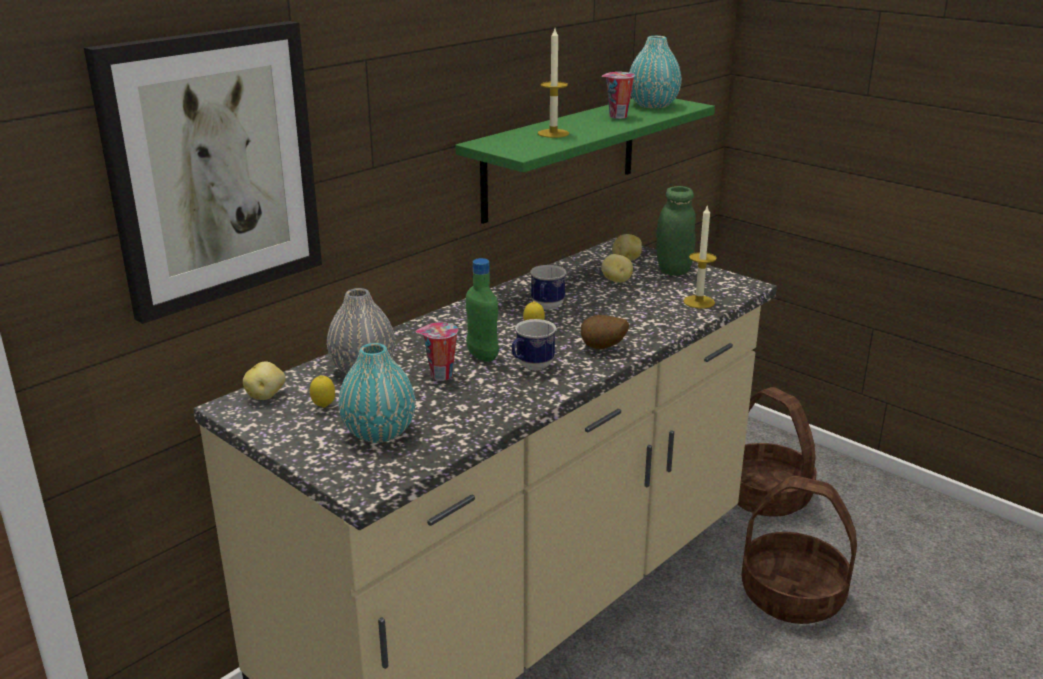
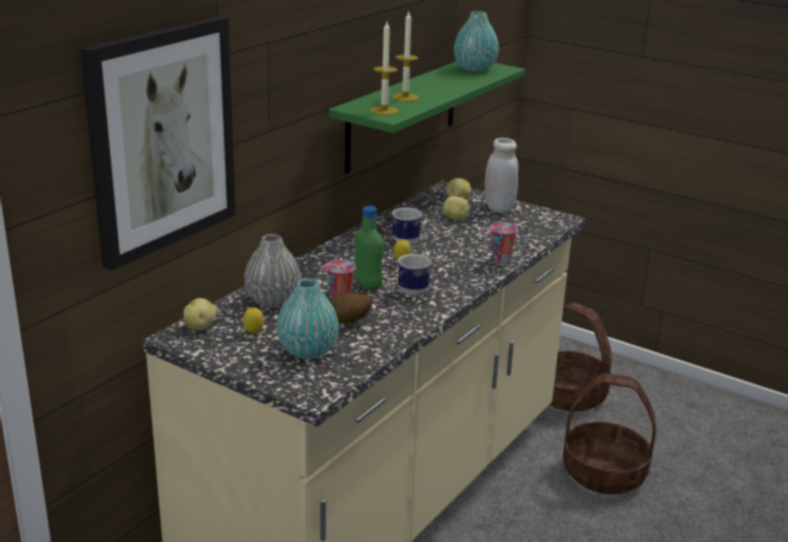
camera: 10 degrees left, 0 degrees up
(602, 349) = (463, 276): potato -> potato (350, 322)
(617, 116) = (450, 80): cup -> cup (500, 263)
(673, 270) = (499, 208): green jar -> white jar
(699, 302) = (527, 234): candle -> candle (384, 111)

